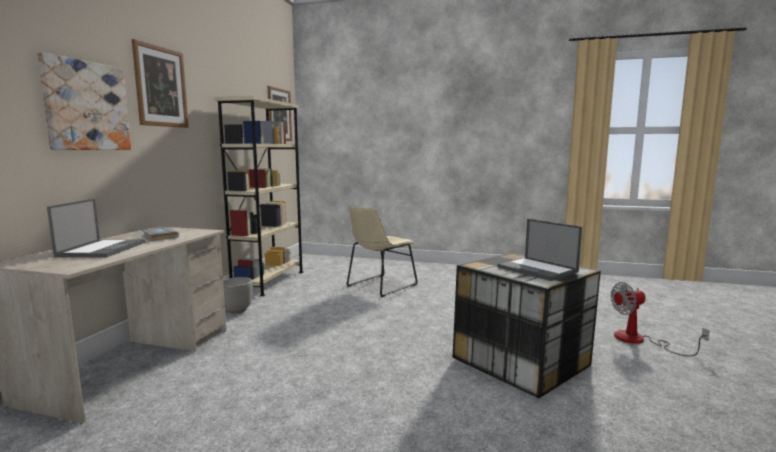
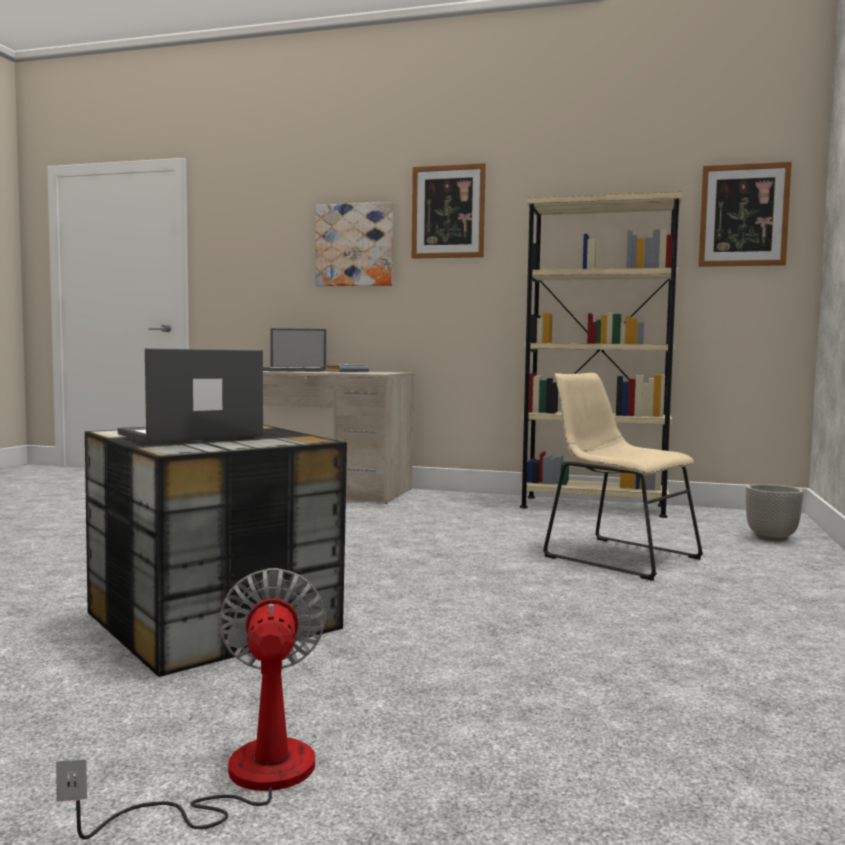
camera: 90 degrees right, 5 degrees down
(237, 310) = (458, 503): planter -> planter (772, 538)

